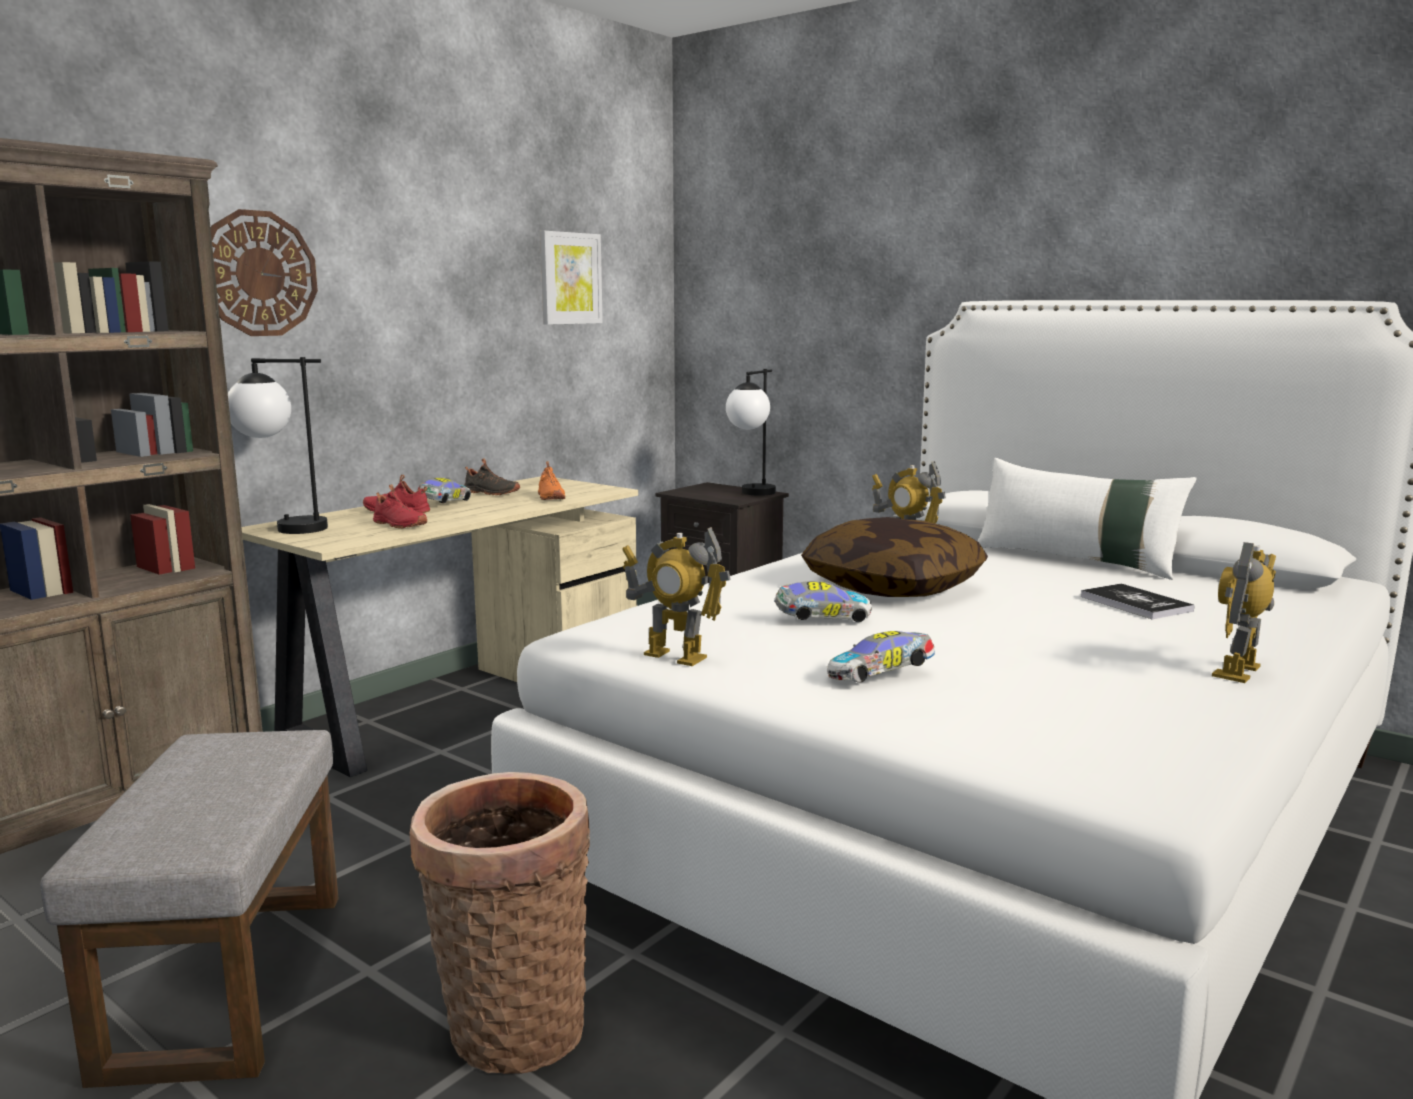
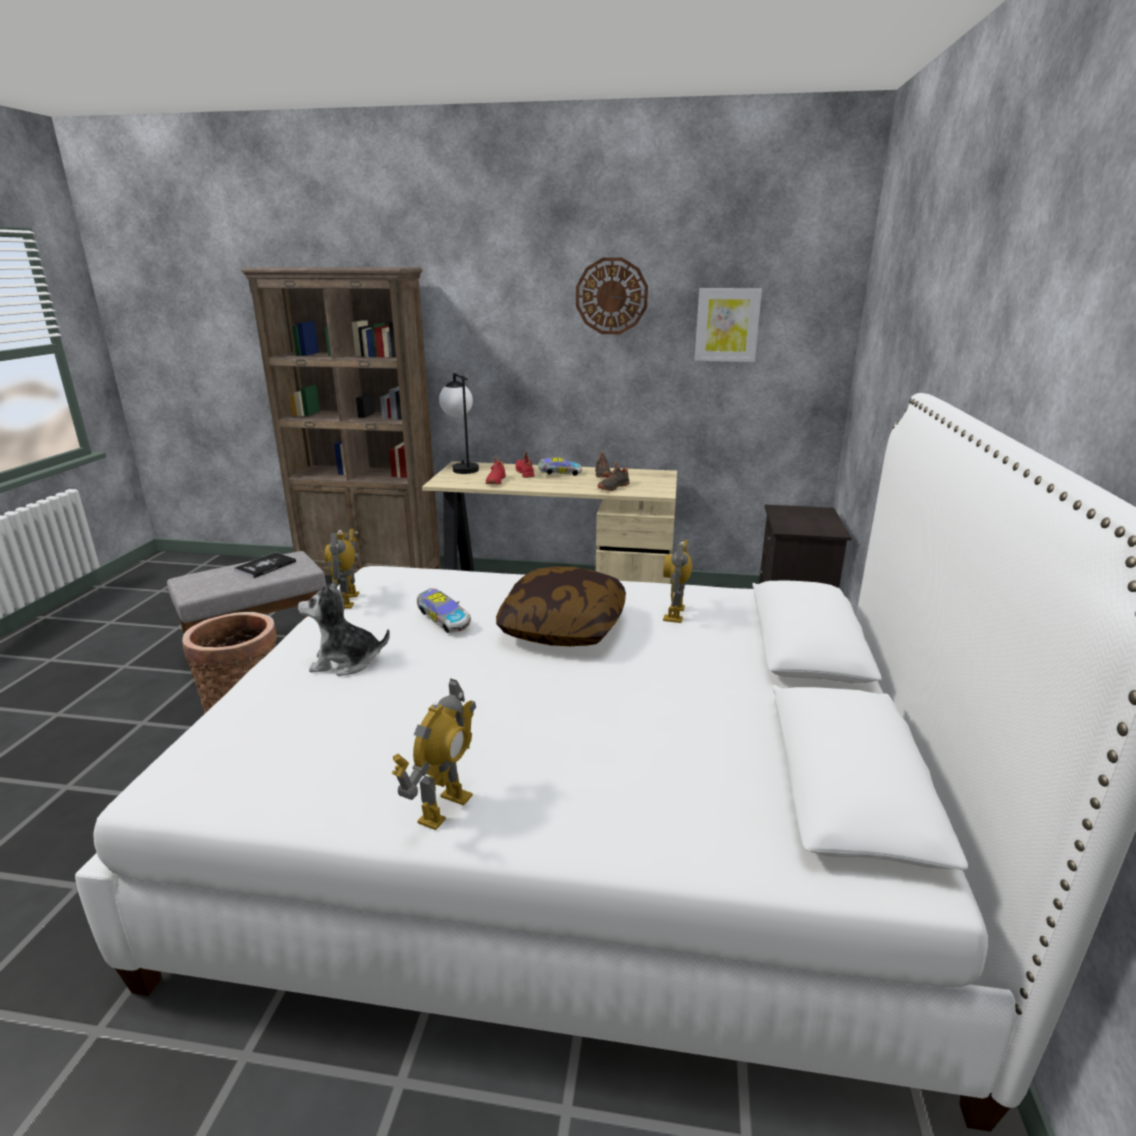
camera: 60 degrees right, 10 degrees up
(259, 273) = (479, 323): wall clock -> wall clock (611, 296)
(549, 497) = (612, 487): orange shoe -> black shoe
(752, 494) = (818, 528): table lamp -> none
(881, 676) = (346, 662): toy car -> plush toy
(1076, 561) = (757, 688): white pillow -> none
(1135, 603) = (626, 736): book -> book (265, 566)
(1238, 672) = (444, 808): toy robot -> toy robot turned 105 degrees clockwise

